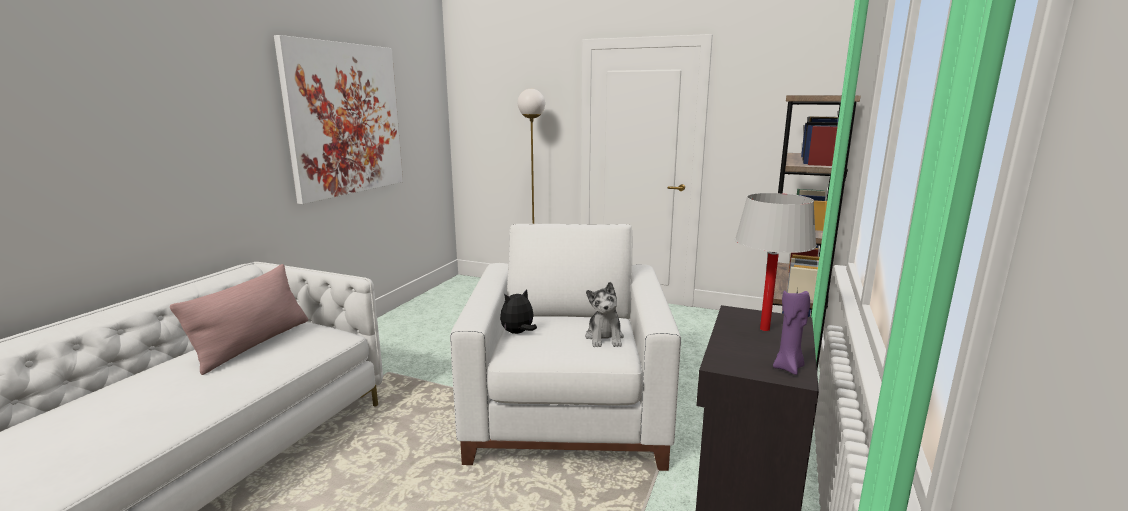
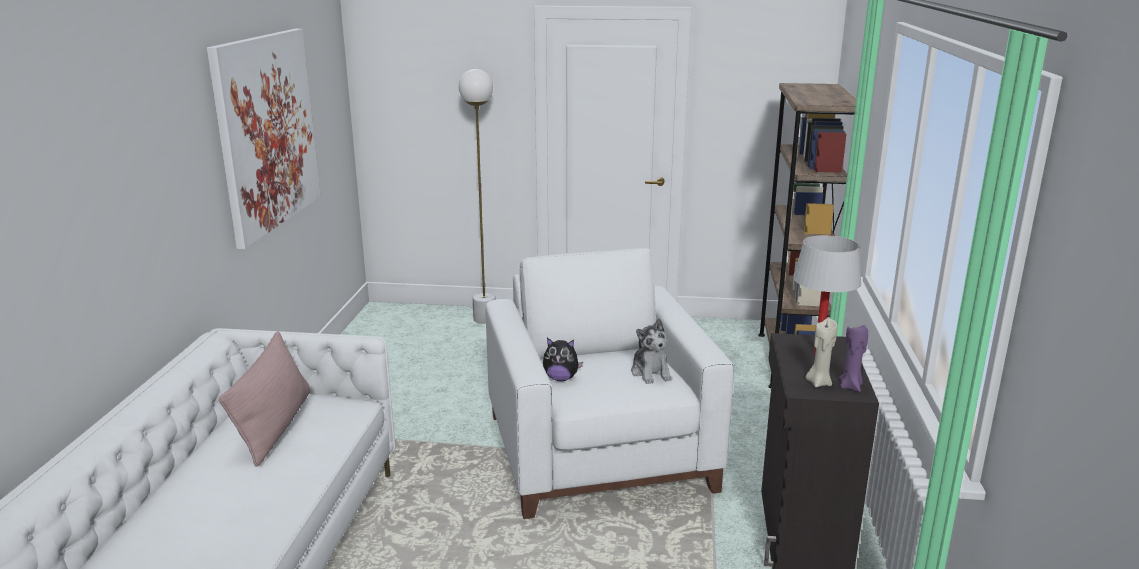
camera: 15 degrees left, 5 degrees up
(518, 333) = (561, 378): plush toy -> plush toy turned 120 degrees counterclockwise
(749, 359) = (818, 383): none -> beige candle

